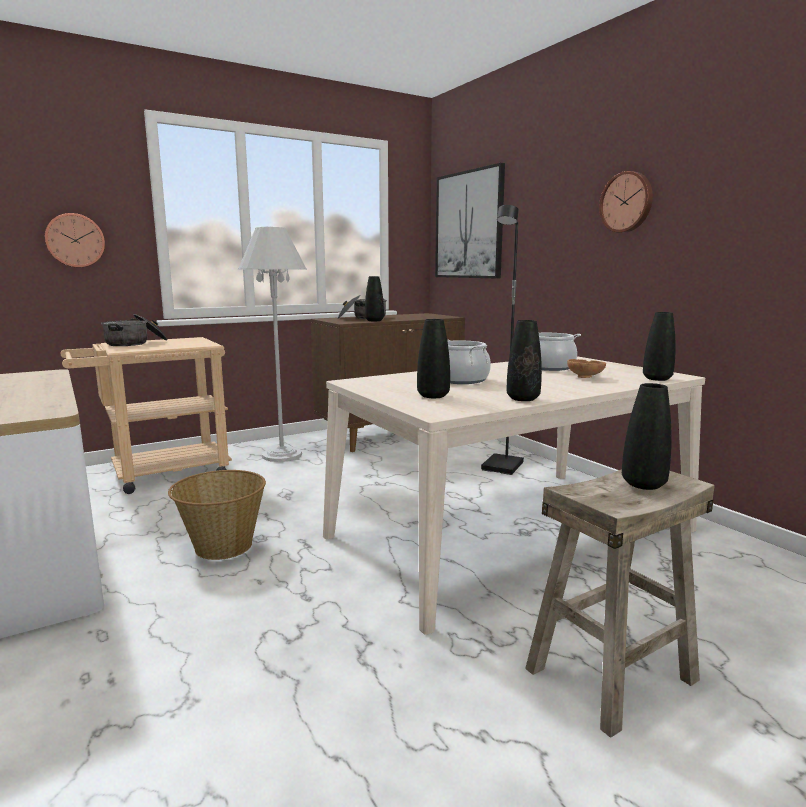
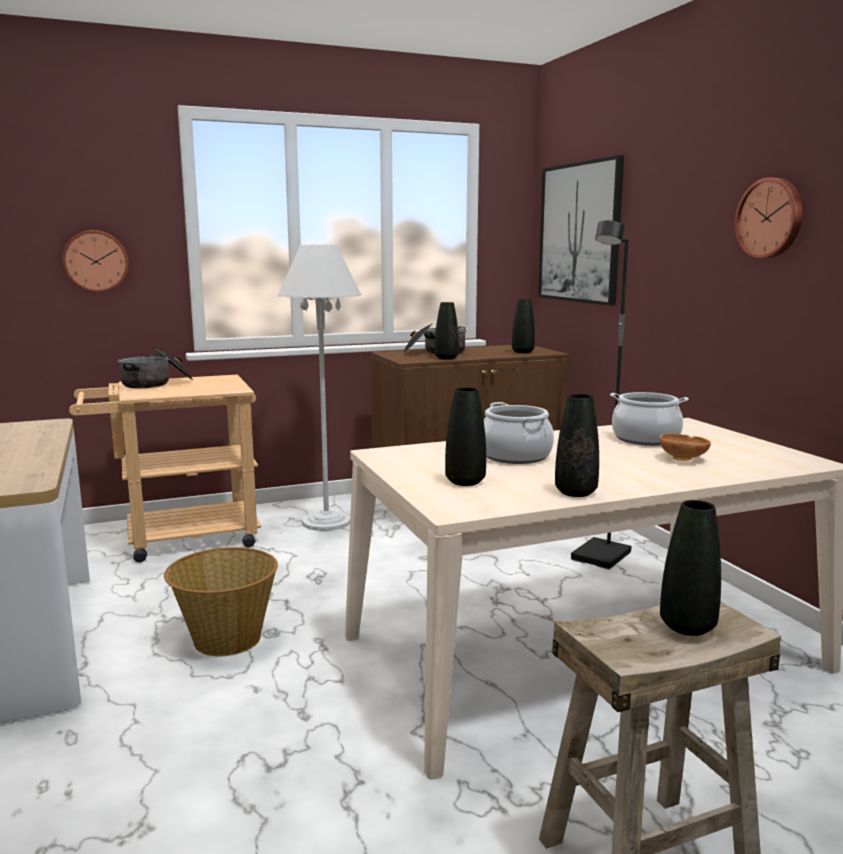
camera: 10 degrees right, 0 degrees up
(657, 379) = (781, 466): black vase -> black vase (522, 352)

